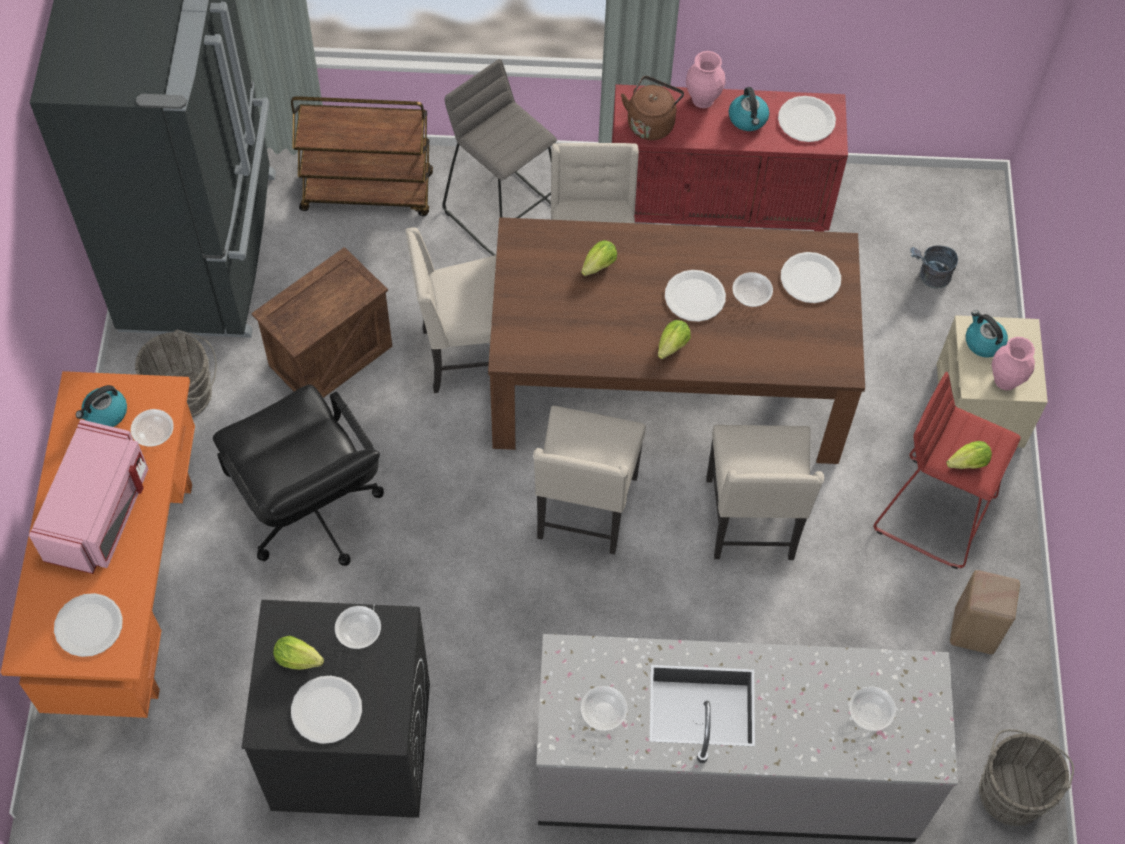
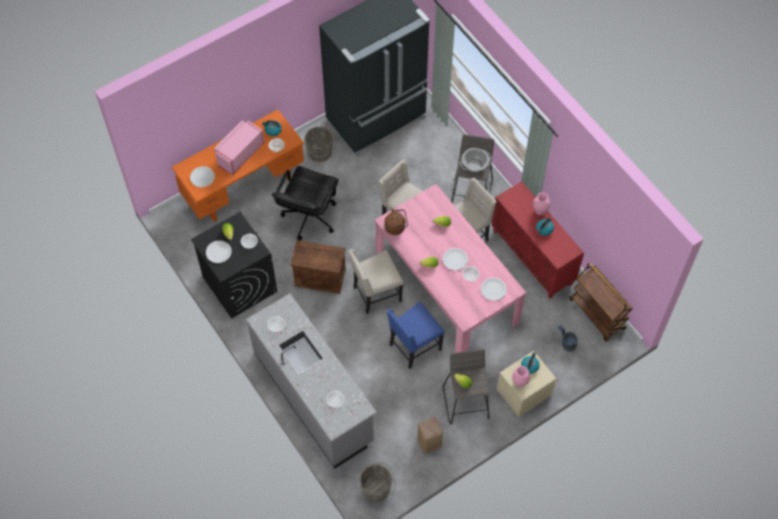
camera: 55 degrees right, 0 degrees up
(100, 513) = (239, 153): pink microwave -> pink microwave turned 150 degrees clockwise
(330, 354) = (370, 182): crate -> crate (320, 277)
(368, 191) = (443, 148): brown cart -> brown cart (597, 314)
(508, 135) = (475, 165): none -> cooking pot
(651, 122) = (515, 201): brown kettle -> brown kettle (396, 227)
(666, 382) = (446, 287): brown dining table -> pink dining table
(752, 521) = (414, 347): beige chair -> blue chair
(806, 120) = (560, 247): white plate -> none
(934, 512) = (466, 402): red stool -> grey stool

